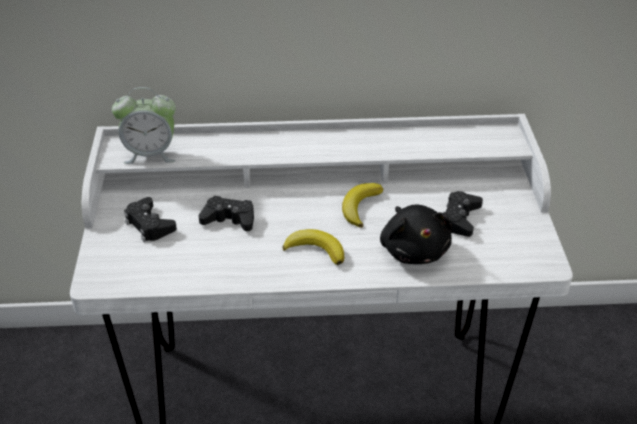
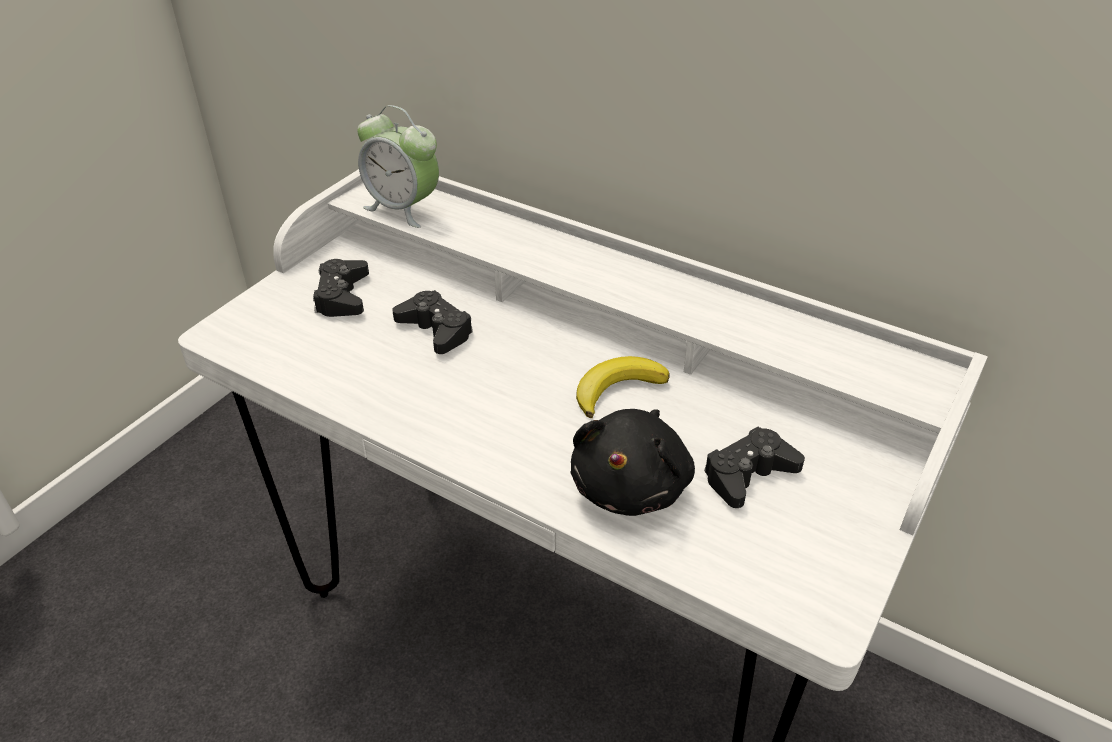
camera: 35 degrees right, 0 degrees up
(316, 250) = (497, 418): banana -> none

